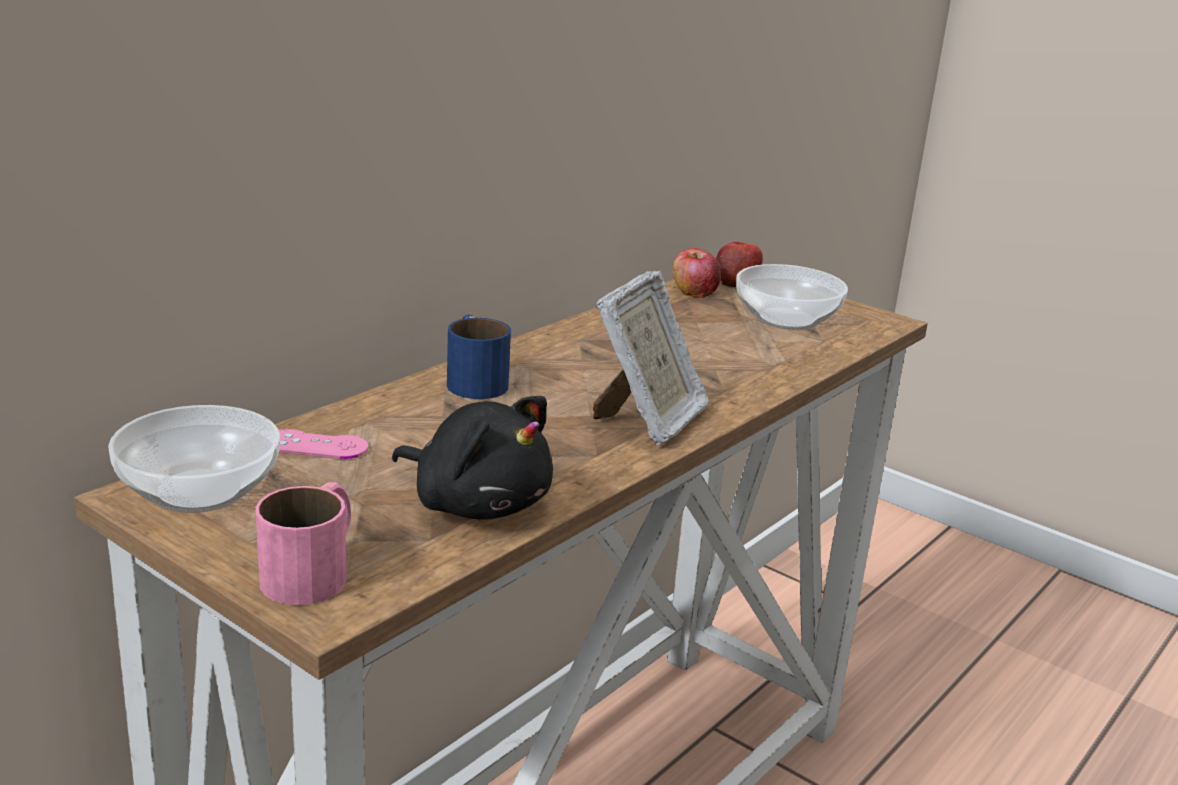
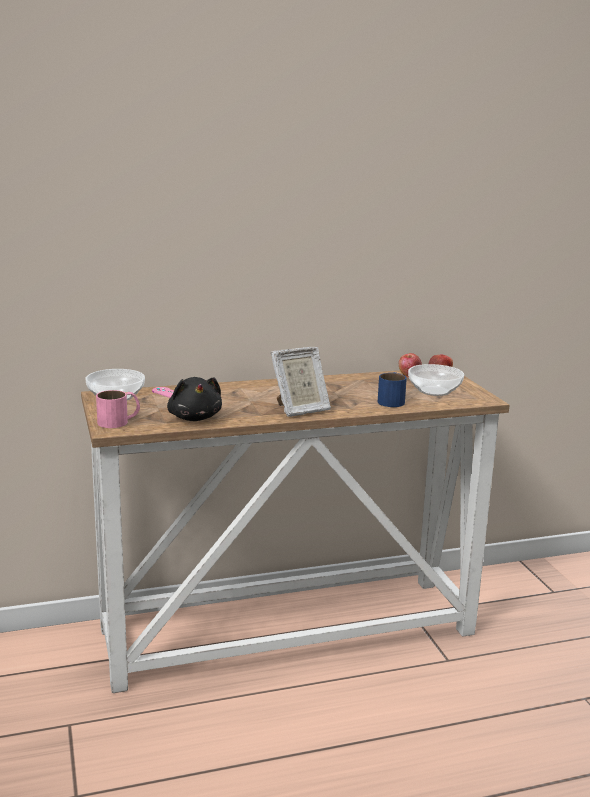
camera: 35 degrees right, 5 degrees down
(473, 379) = (255, 386): blue mug -> blue mug (392, 400)

